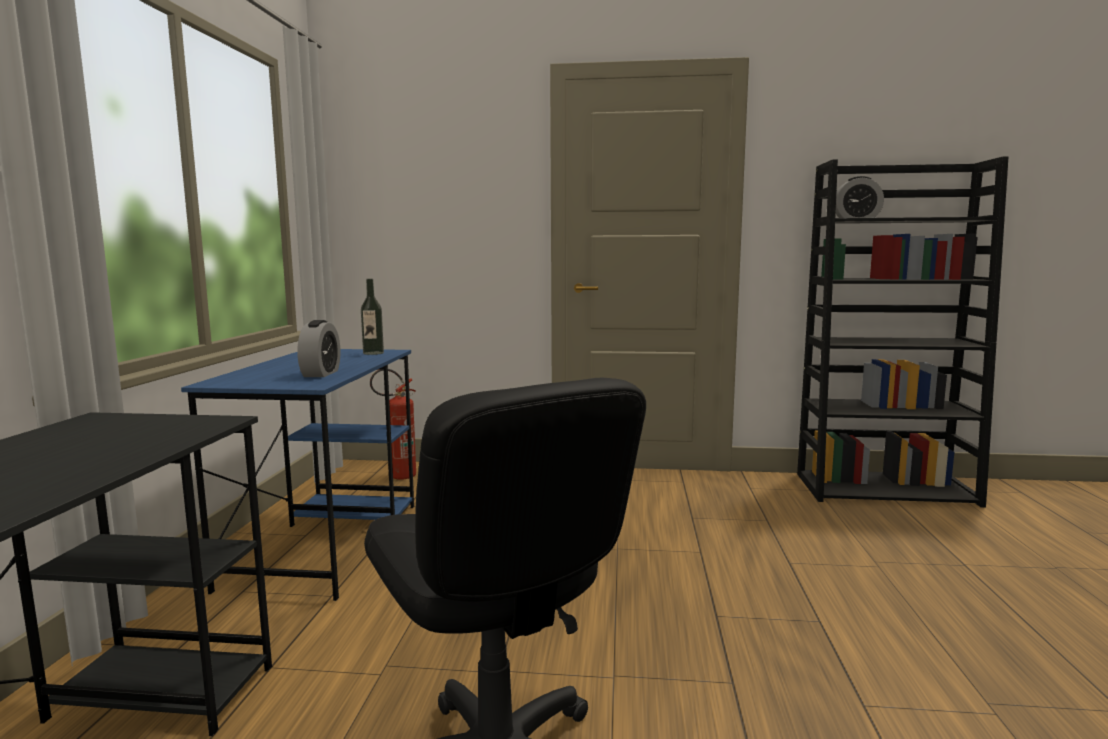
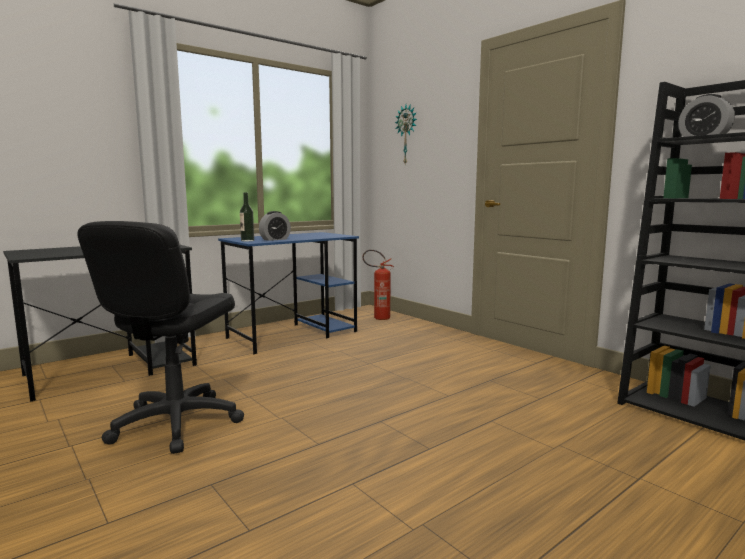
camera: 45 degrees right, 0 degrees up
(373, 353) = (334, 235): bottle -> bottle (247, 240)
(410, 183) = (407, 134): none -> wall clock

